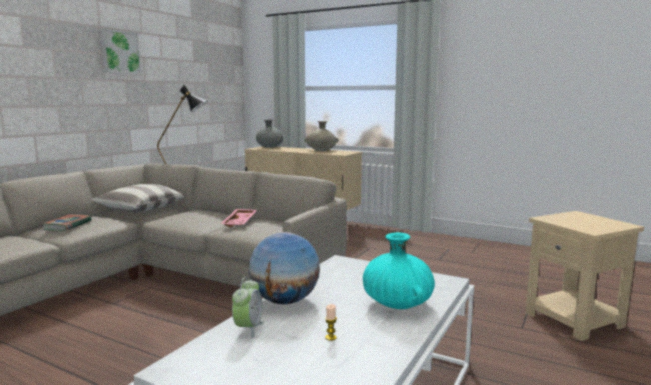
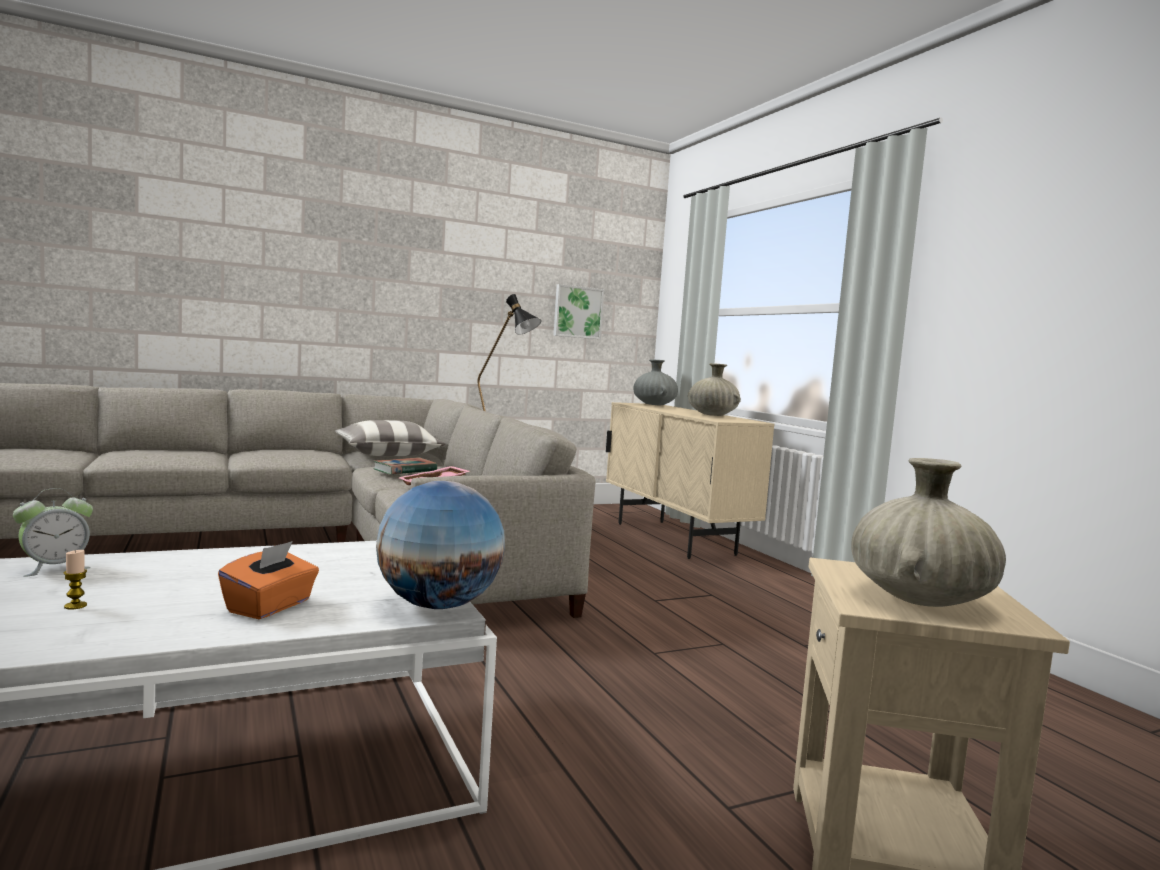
camera: 35 degrees right, 5 degrees down
(67, 225) = (272, 452): book -> book (405, 470)
(119, 52) = (435, 247): picture -> picture (577, 312)
(284, 301) = (180, 559): globe -> globe (437, 605)
(397, 304) = (270, 607): turquoise vase -> orange tissue box
(592, 224) = (918, 599): none -> beige vase

